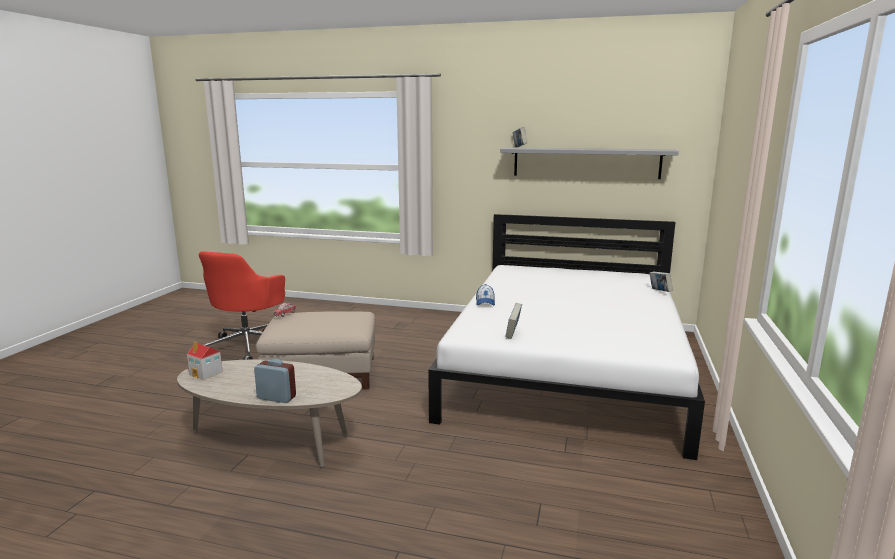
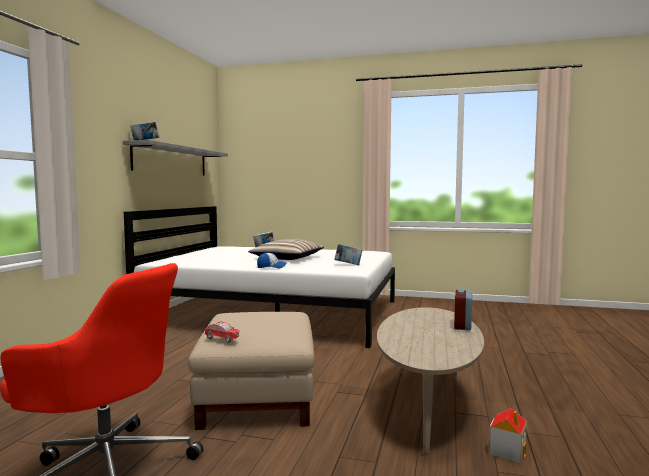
camera: 90 degrees left, 10 degrees down
(206, 373) = (428, 356): toy house -> toy house (507, 451)
(559, 306) = (287, 258): none -> pillow

